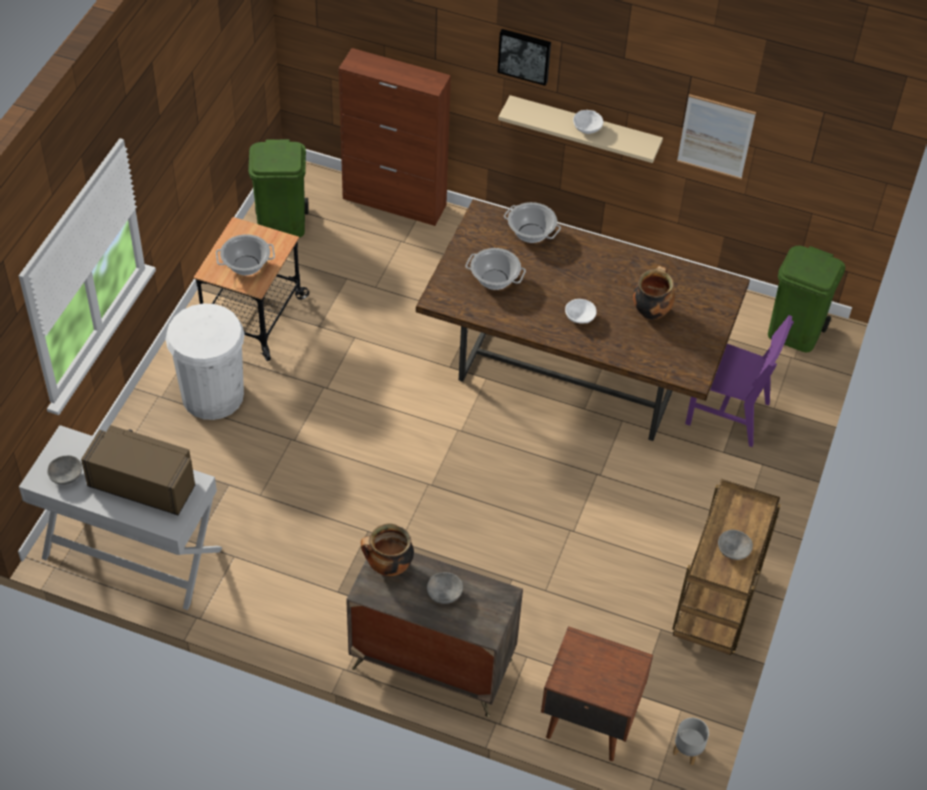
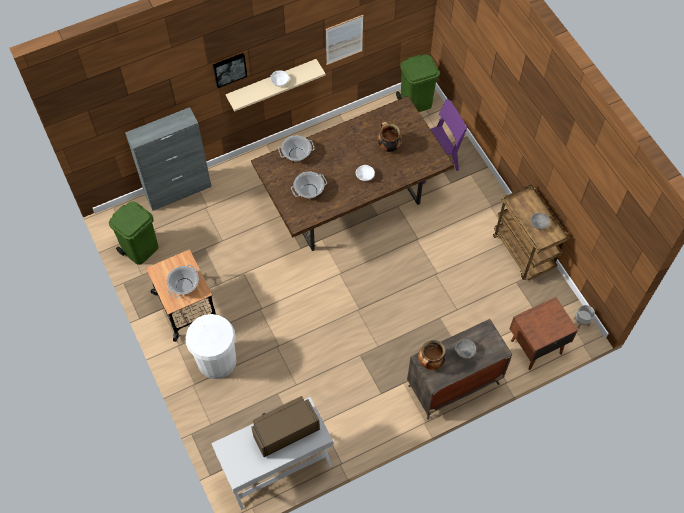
camera: 45 degrees left, 10 degrees up
(67, 476) = (247, 462): grey bowl -> none
(395, 202) = (178, 191): brown cabinet -> grey cabinet

